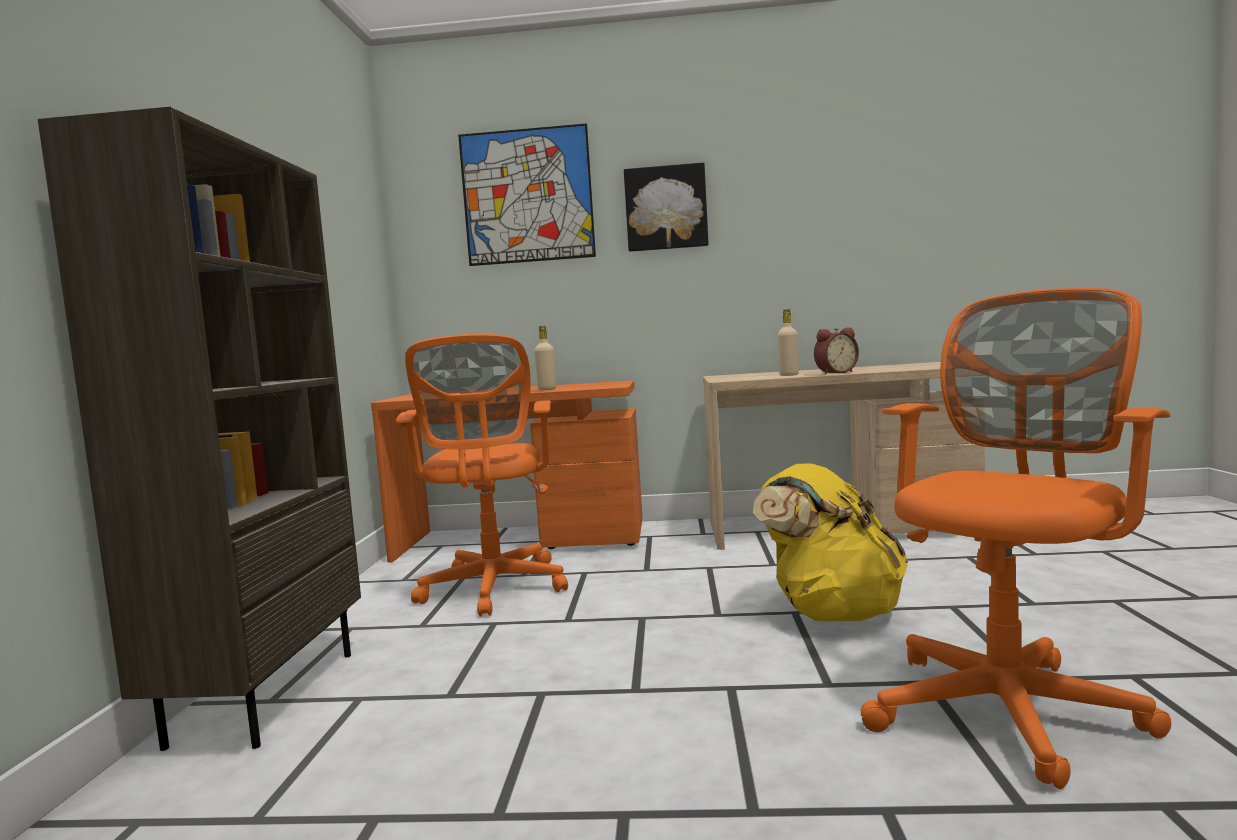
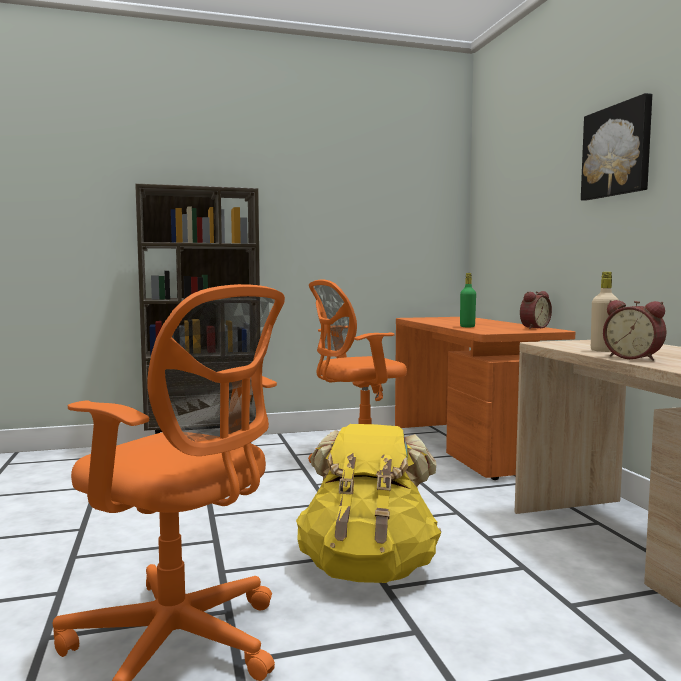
camera: 70 degrees right, 0 degrees up
(527, 196) = (531, 154): picture -> none
(547, 389) = (467, 326): beige bottle -> green bottle
(587, 383) = (533, 327): none -> alarm clock

